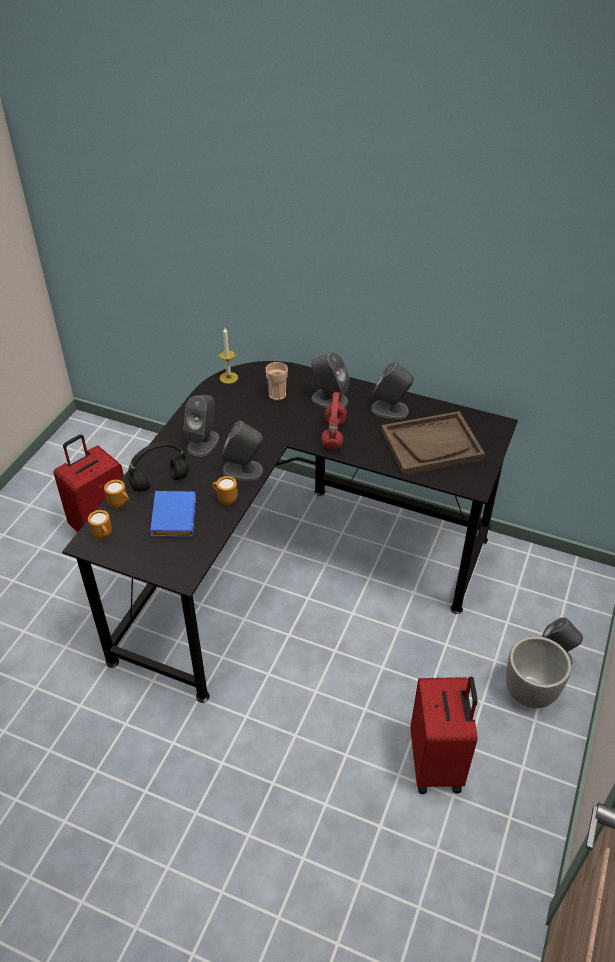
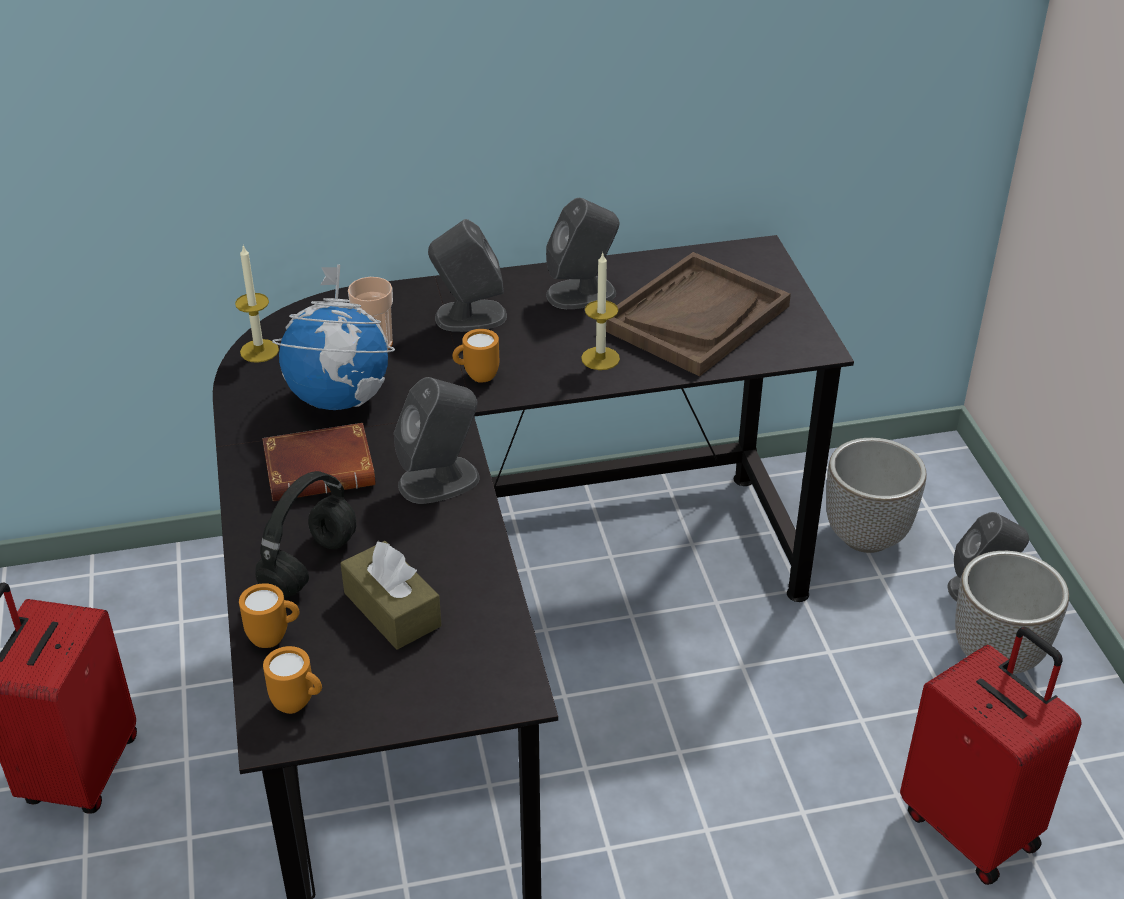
camera: 35 degrees left, 5 degrees down
(172, 517) = (392, 609): blue book -> brown tissue box
(203, 442) = (322, 469): grey speaker -> brown book
(225, 500) = (457, 539): orange mug -> orange mug (476, 377)
(240, 413) = (340, 397): none -> globe
(333, 434) = (531, 364): red headphones -> none
(366, 445) = (600, 358): none -> candle
(518, 598) = (866, 535): none -> planter

